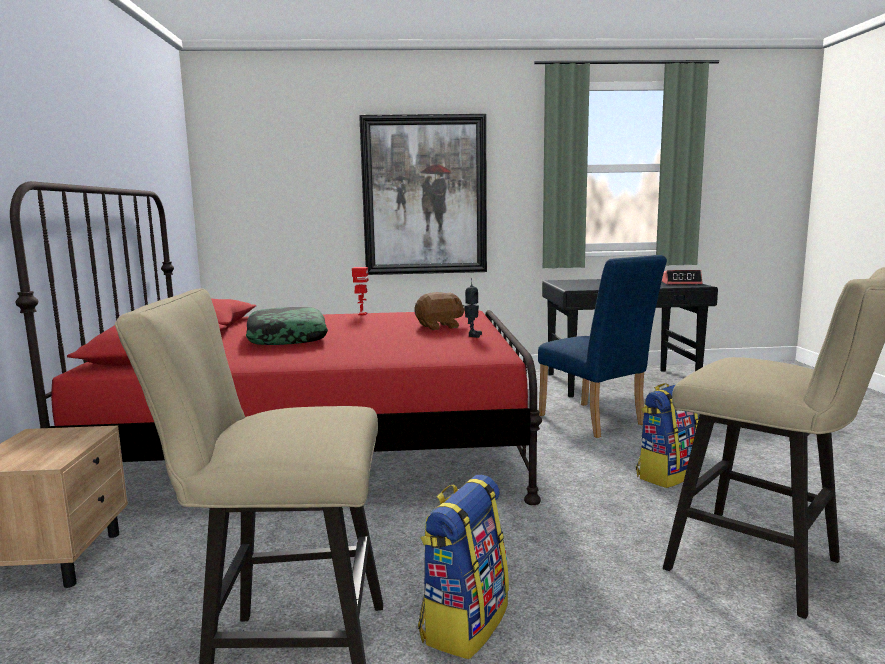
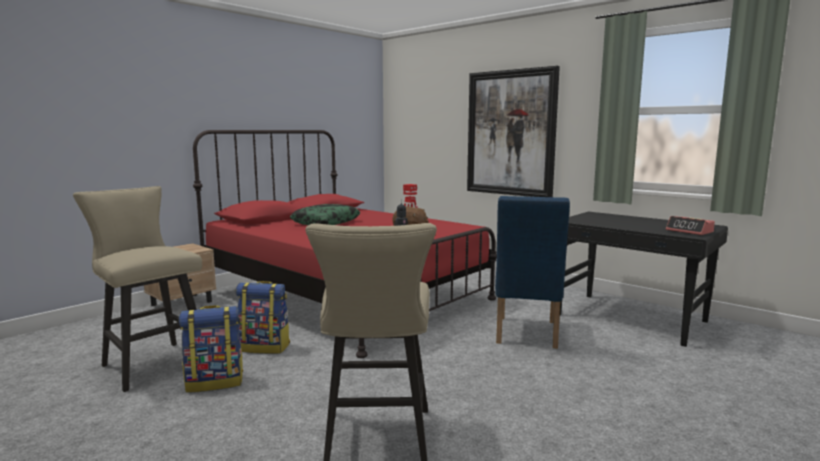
camera: 45 degrees right, 0 degrees up
(667, 474) = (475, 378): backpack -> backpack (265, 347)

